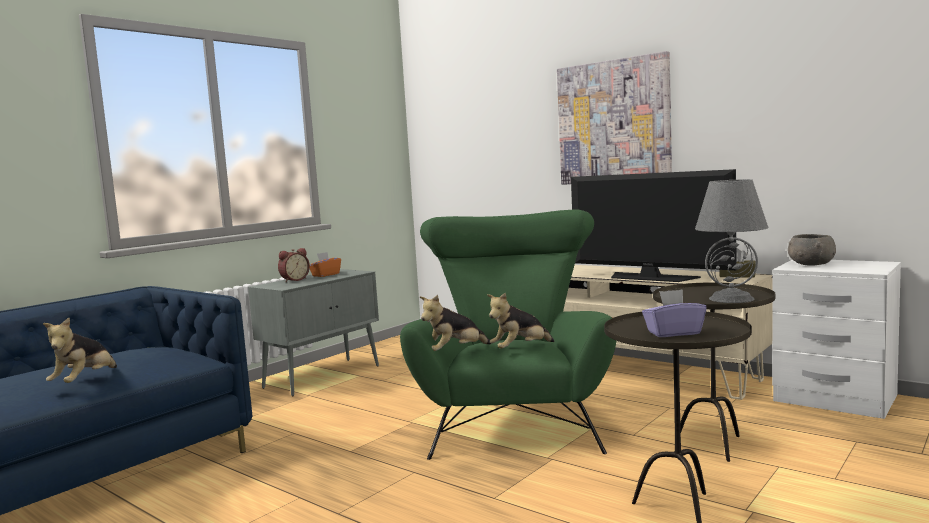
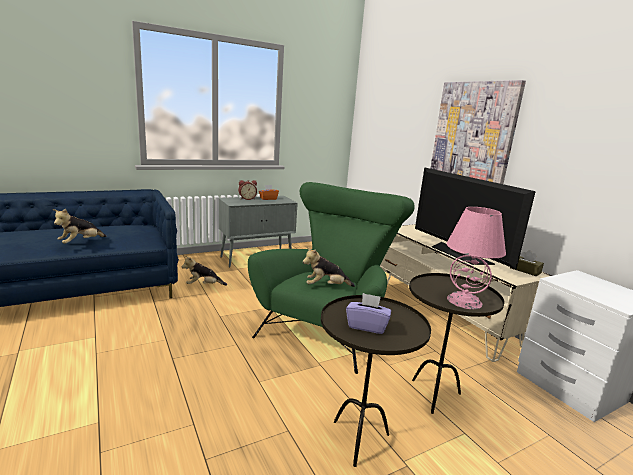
camera: 20 degrees right, 10 degrees up
(455, 352) = (284, 277): plush toy -> plush toy (203, 285)
(731, 298) = (464, 301): grey table lamp -> pink table lamp
(810, 264) = (579, 281): grey bowl -> none

